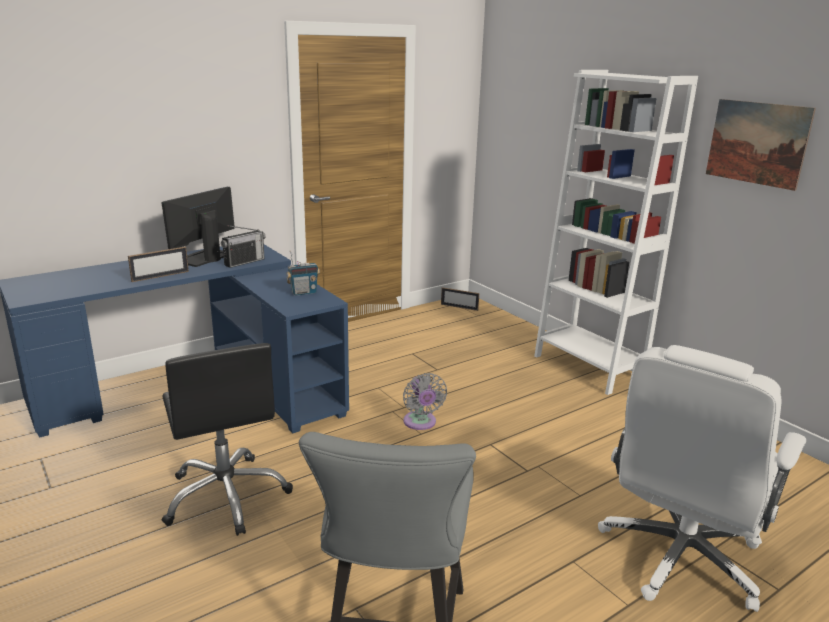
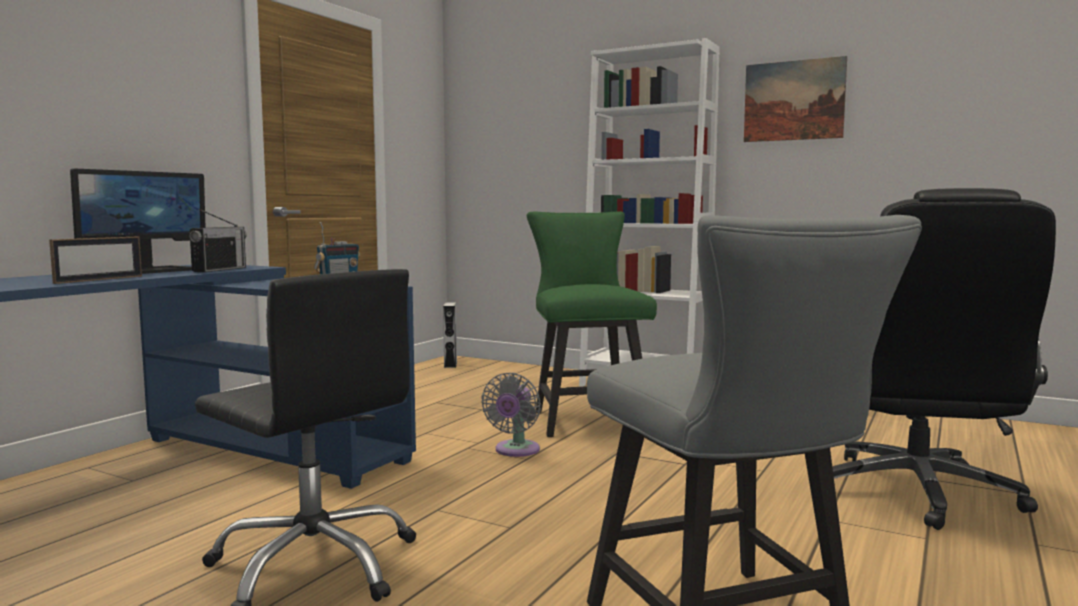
camera: 25 degrees left, 15 degrees down
(203, 258) = (148, 271): monitor -> monitor turned 150 degrees counterclockwise
(420, 423) = (515, 451): grey fan -> grey fan turned 60 degrees clockwise
(459, 307) = (450, 364): picture frame -> grey speaker
(503, 398) = (586, 418): none -> green chair
(680, 557) = (917, 492): white office chair -> black office chair

